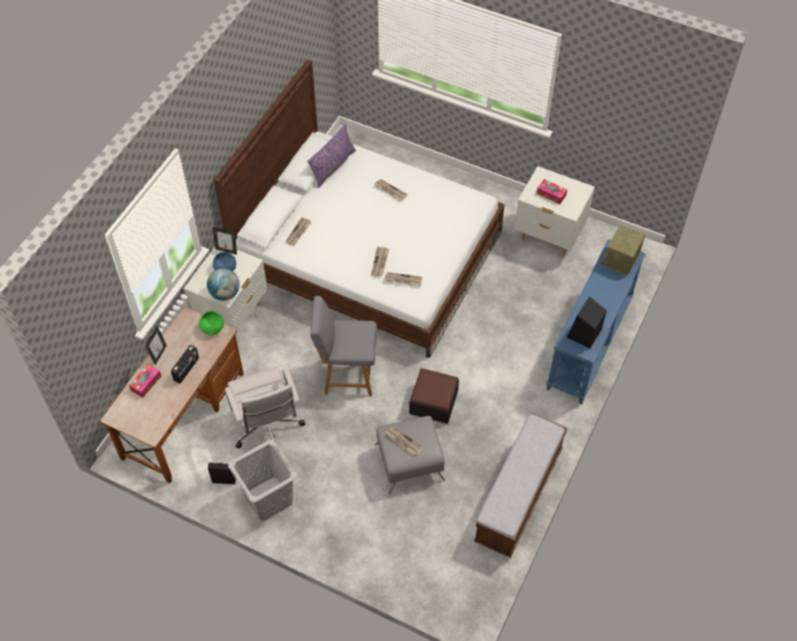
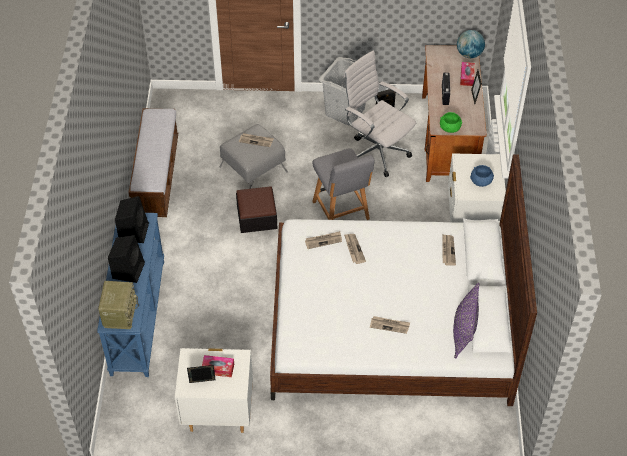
camera: 155 degrees right, 5 degrees down
(225, 293) = (464, 162): globe -> globe (469, 54)
(226, 250) = (492, 196): picture frame -> picture frame (202, 383)
(347, 374) = (341, 212): grey chair -> grey chair turned 90 degrees clockwise
(601, 297) = (128, 269): none -> black speaker

